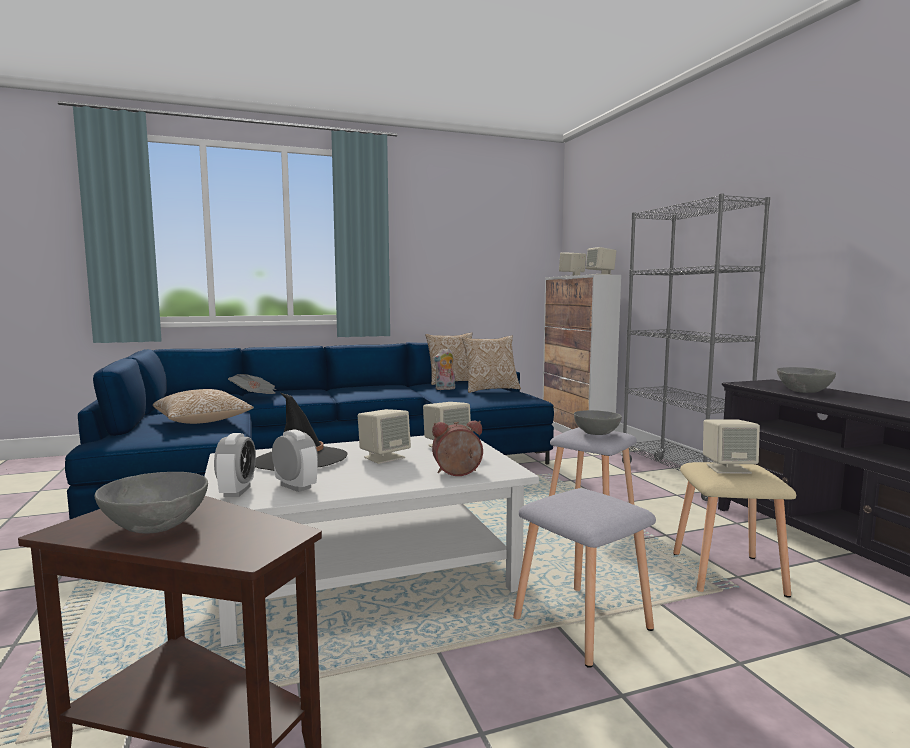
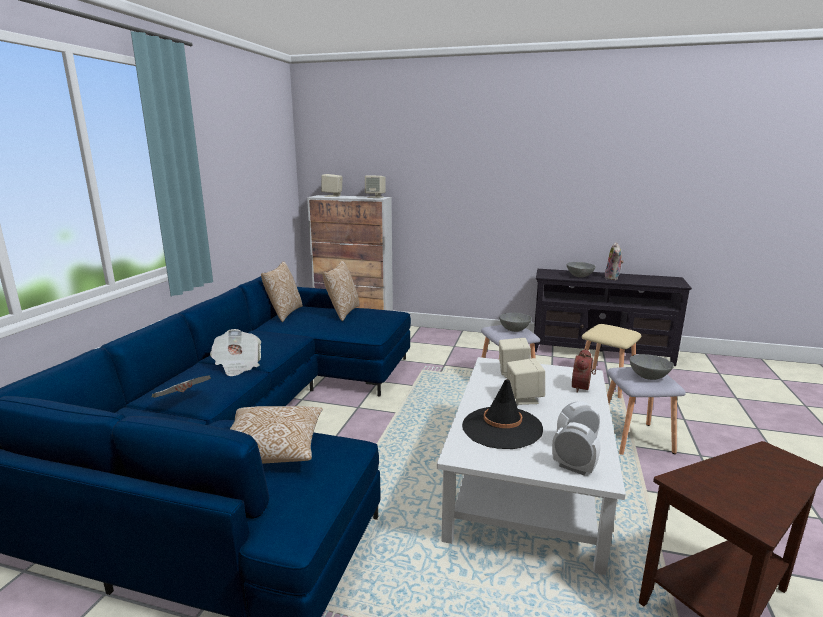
camera: 55 degrees left, 10 degrees up
(156, 526) = (752, 489): grey bowl -> grey bowl (649, 376)
(329, 393) = (237, 365): none -> newspaper
(445, 389) = (310, 323): plush toy -> plush toy (613, 278)
(680, 478) = (480, 339): grey bookcase -> none
(728, 468) = (611, 331): beige speaker -> none

